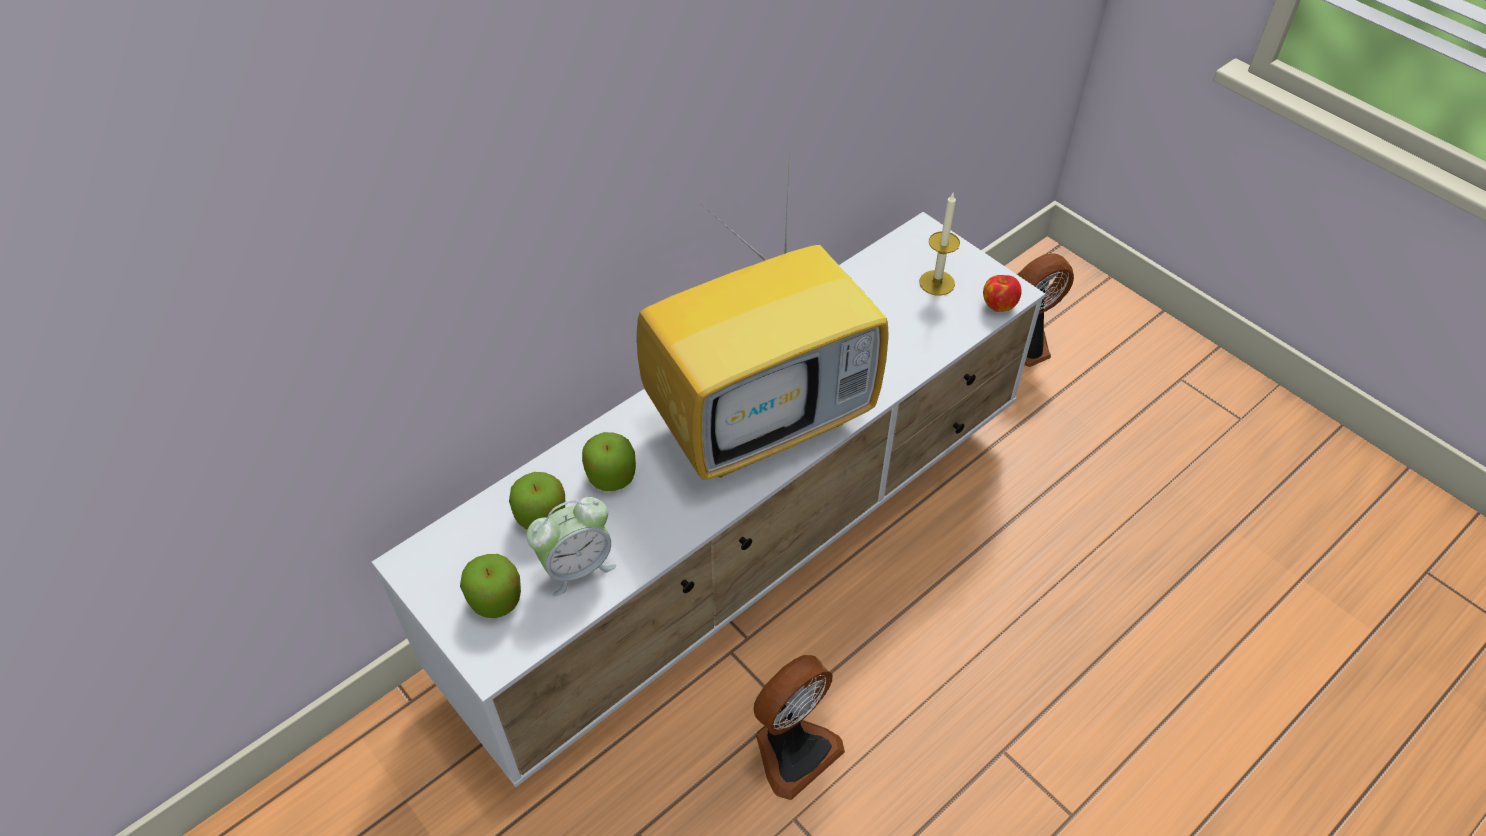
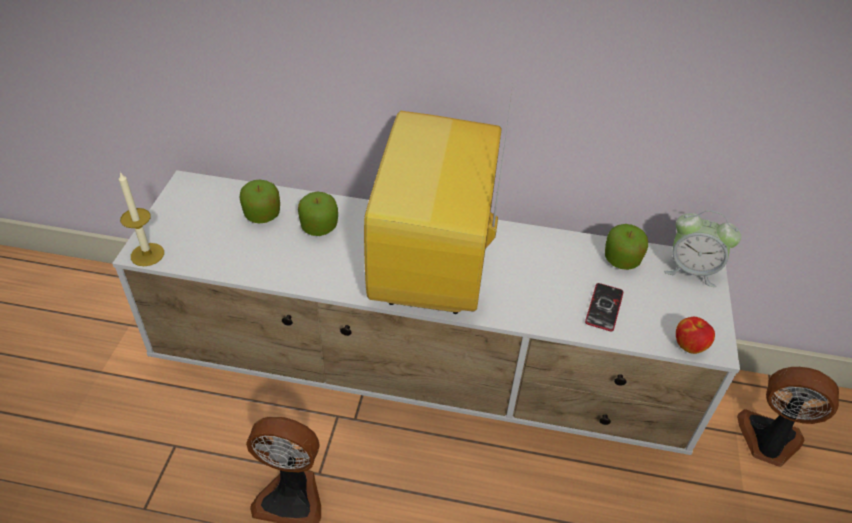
camera: 50 degrees right, 5 degrees down
(495, 599) = (187, 229): apple -> apple (621, 259)
(577, 567) = (237, 249): alarm clock -> alarm clock (691, 270)
(763, 418) = (434, 270): television -> television turned 75 degrees clockwise
(914, 329) = (604, 307): none -> phone
(937, 283) = (664, 297): candle -> candle (147, 254)

